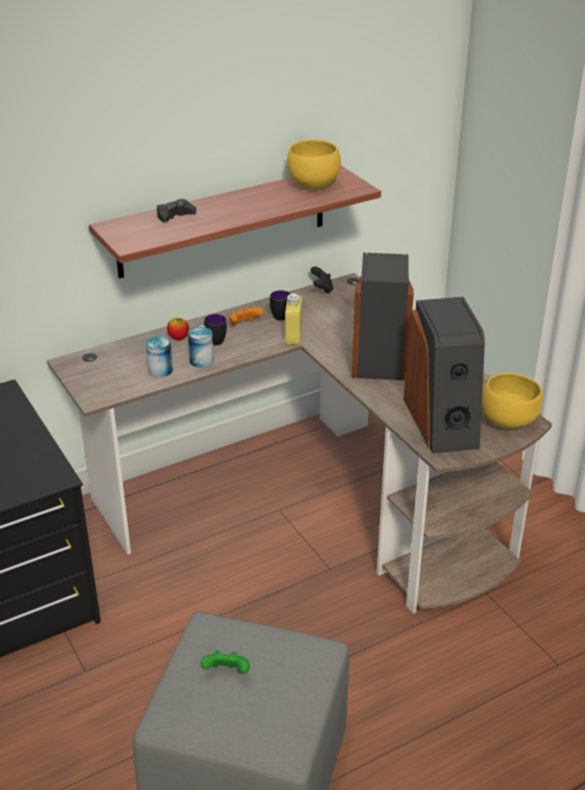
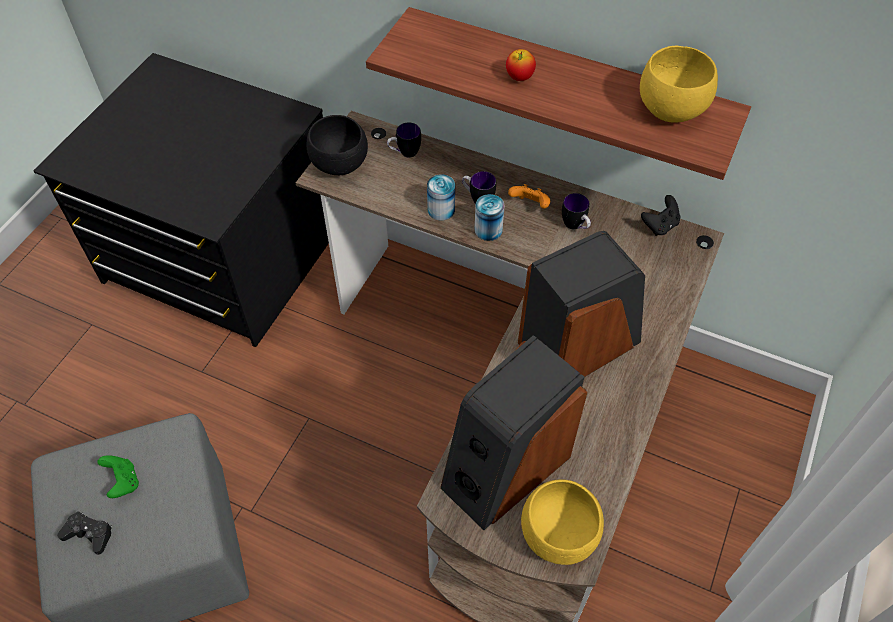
camera: 55 degrees right, 20 degrees up
(97, 385) = (341, 165): none -> black bowl
(126, 354) = (404, 153): none -> mug
(160, 370) = (400, 191): can -> can (488, 230)
(174, 216) = (483, 49): black game controller -> black game controller (89, 534)
(178, 338) = (462, 172): apple -> apple (519, 77)
(293, 335) = (549, 252): yellow bottle -> none

